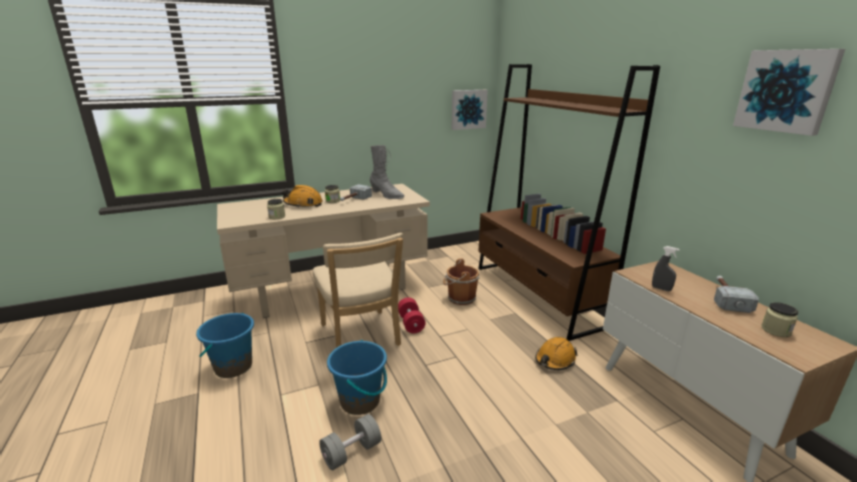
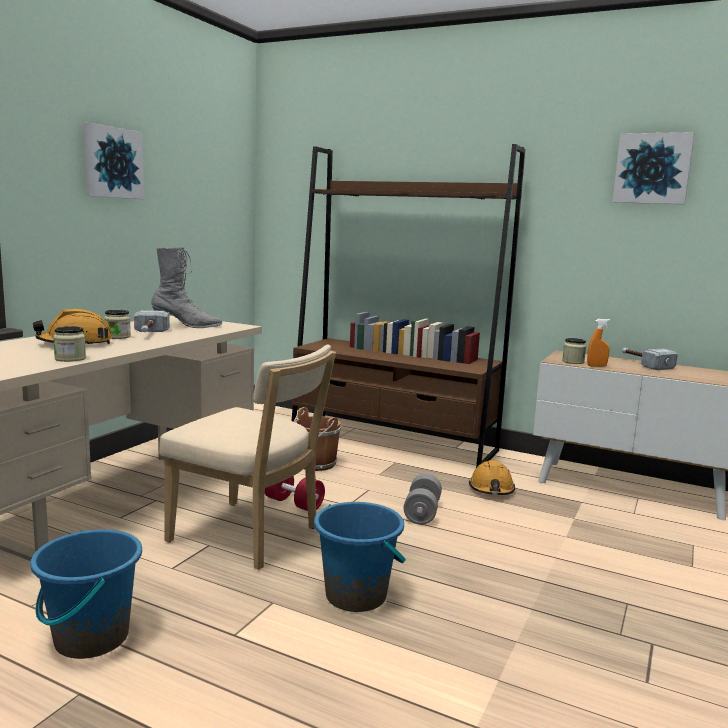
camera: 40 degrees left, 10 degrees down
(351, 452) = (426, 643): grey dumbbell -> grey dumbbell (422, 513)
(468, 109) = (230, 210): picture -> picture (112, 163)
(661, 289) = (596, 366): grey spray bottle -> orange spray bottle
(776, 330) = (704, 374): jar -> jar (573, 362)

